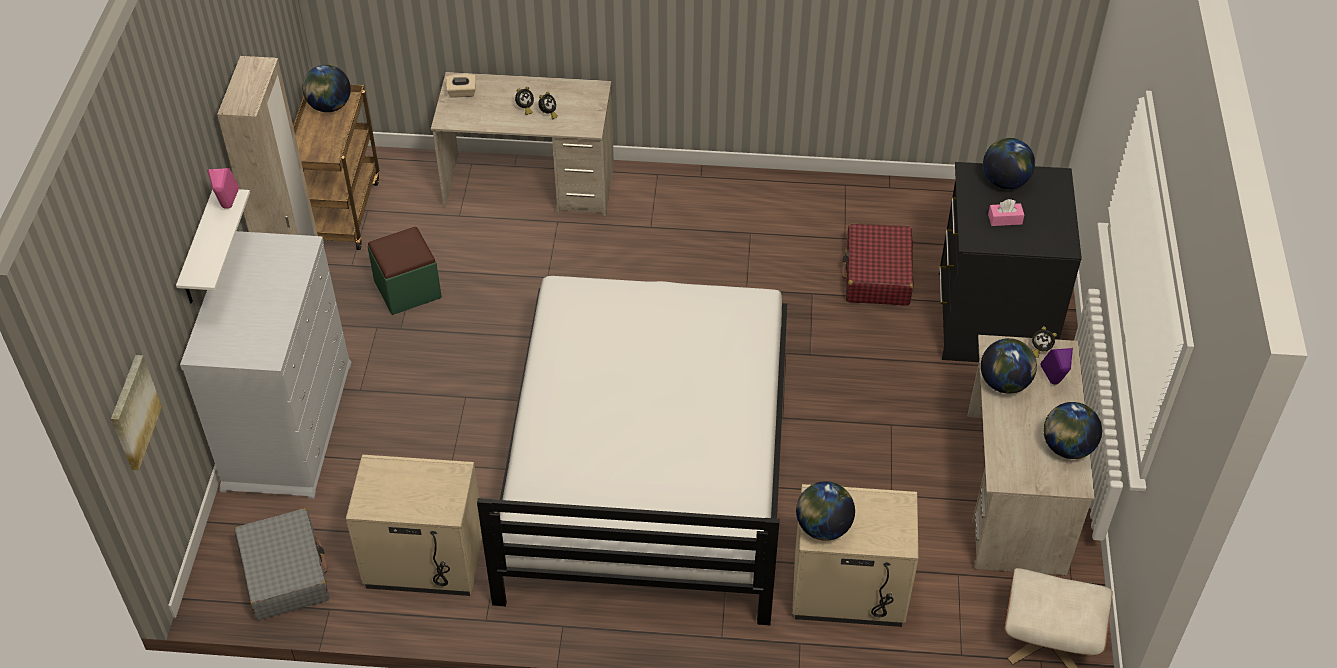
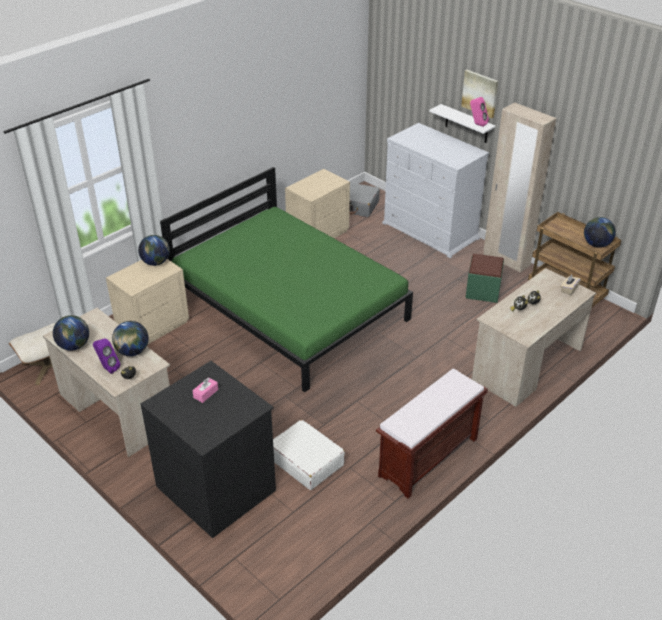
camera: 130 degrees right, 10 degrees down
(133, 412) = (387, 87): picture -> picture (480, 93)
(646, 465) = (289, 307): white bed -> green bed
(764, 190) = (428, 458): none -> brown bench
(877, 275) = (306, 461): red suitcase -> white suitcase
(1005, 181) = (231, 415): globe -> none

